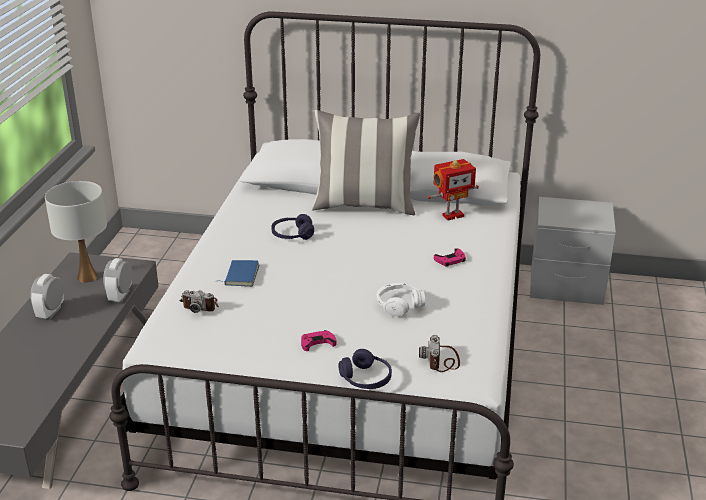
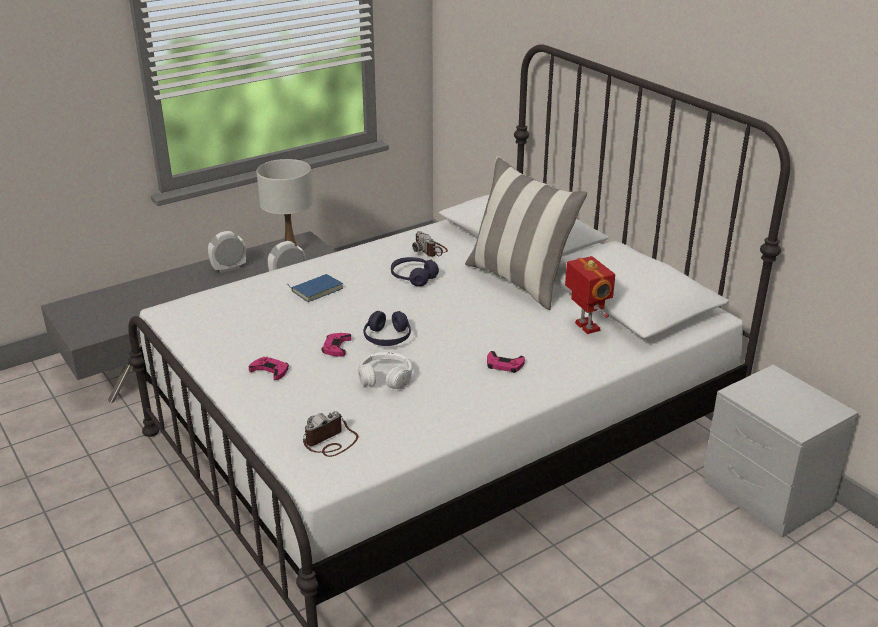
camera: 45 degrees right, 0 degrees up
(200, 305) = (250, 297): camera -> camera (430, 250)
(331, 304) = (336, 347): none -> pink game controller
(365, 379) = (249, 419): purple headphones -> purple headphones (387, 338)
(452, 215) = (585, 327): toy robot -> toy robot turned 135 degrees counterclockwise

